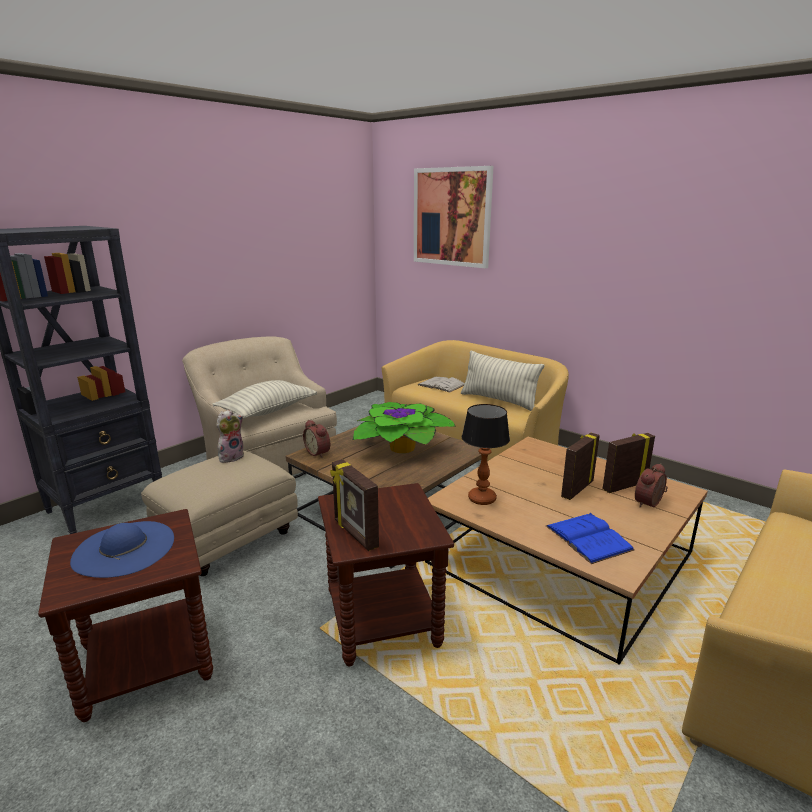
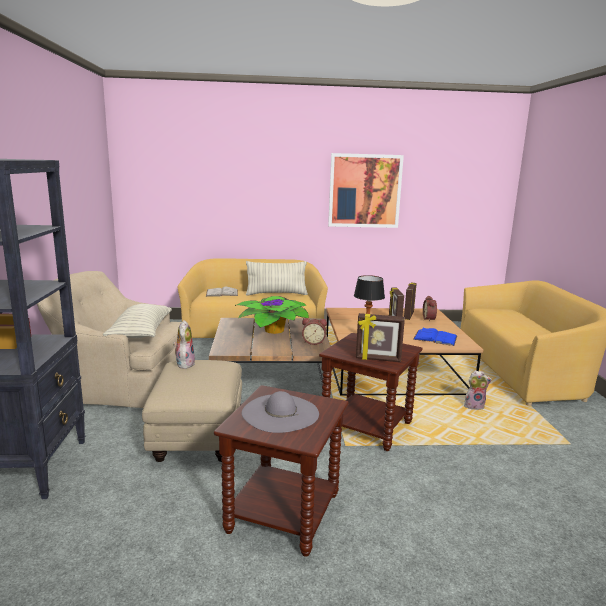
camera: 45 degrees left, 5 degrees down
(124, 548) = (280, 413): blue hat -> grey hat
(319, 452) = (228, 347): alarm clock -> alarm clock (314, 342)
(451, 217) = (198, 161): picture -> picture (364, 191)
(583, 682) = (474, 406): none -> plush toy

